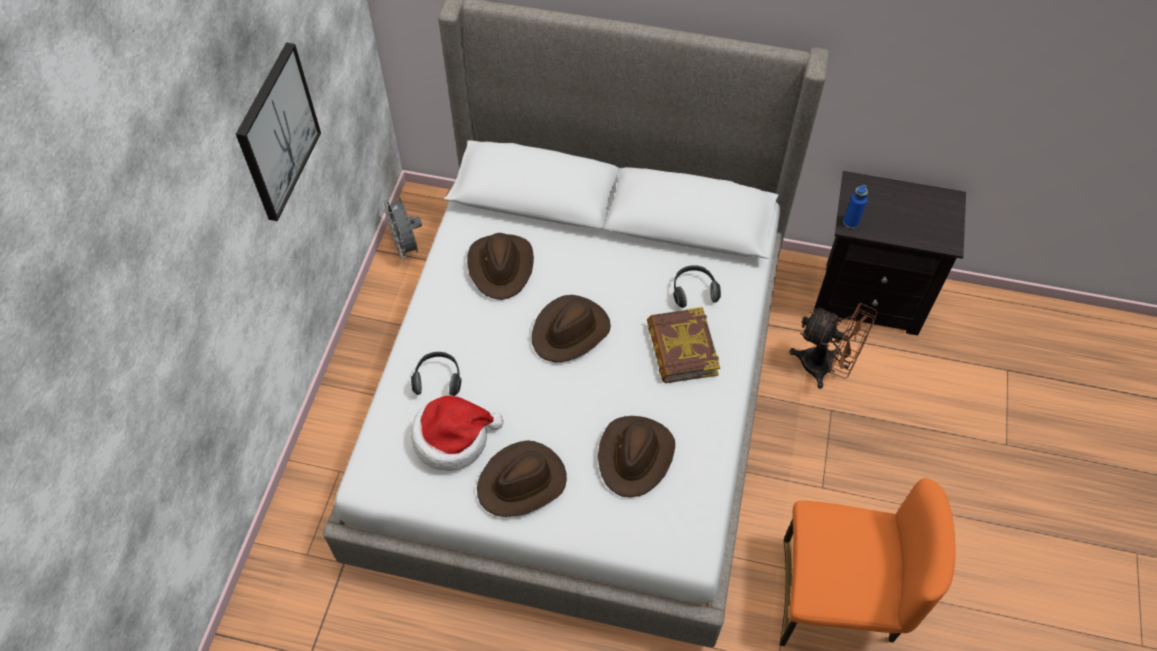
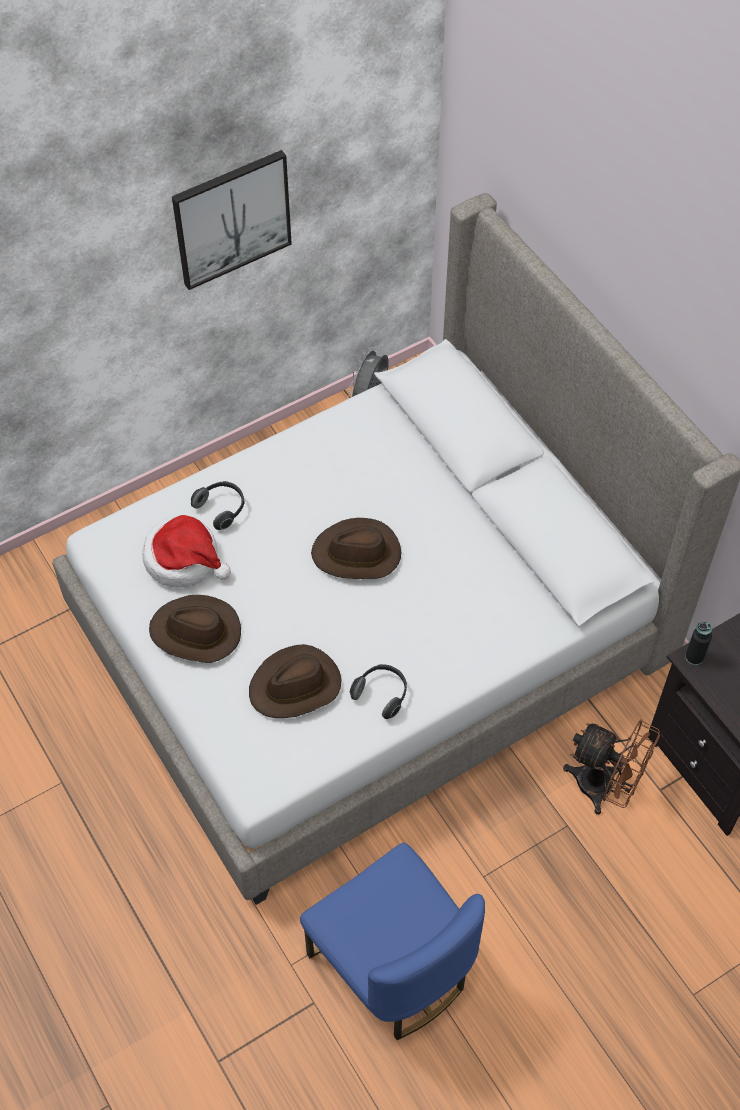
camera: 45 degrees right, 0 degrees up
(501, 267) = (363, 462): brown hat -> none
(681, 349) = (426, 639): book -> none
(693, 291) = (491, 604): headphones -> headphones (381, 694)
(825, 367) = (604, 788): brown fan -> brown fan turned 45 degrees counterclockwise
(837, 598) = (392, 967): orange chair -> blue chair
(851, 222) = (694, 657): blue bottle -> black bottle

